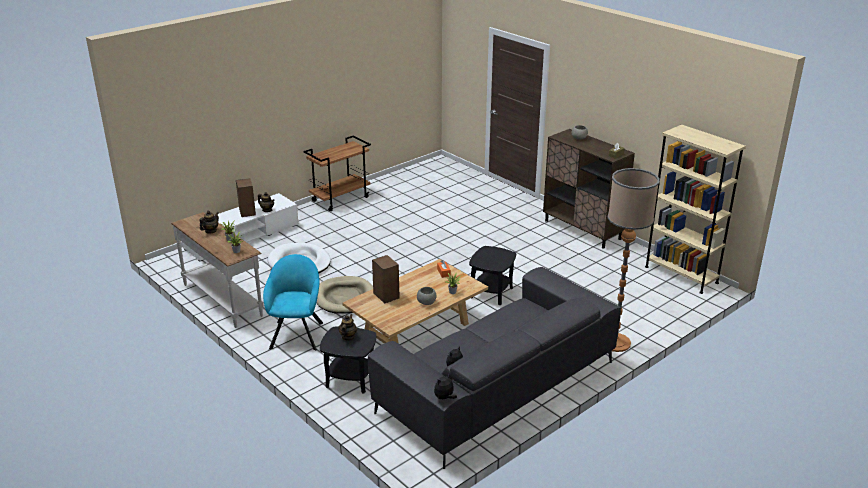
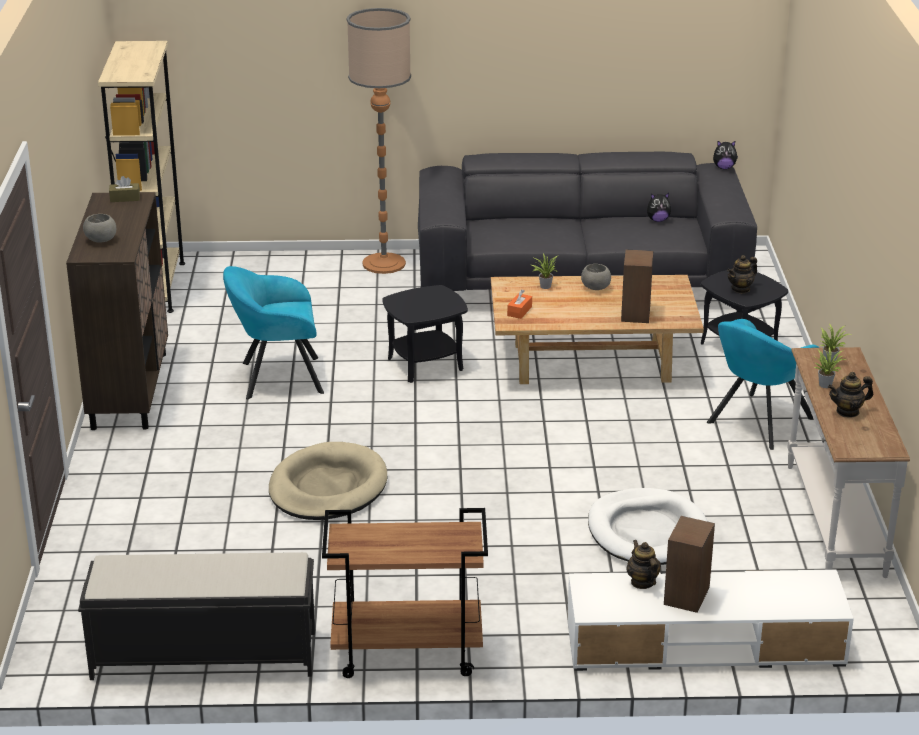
camera: 140 degrees left, 0 degrees up
(345, 298) = (637, 442): beige dog bed -> beige dog bed (327, 487)
(401, 177) = (202, 655): none -> black bench
(540, 259) = (276, 378): none -> turquoise armchair

